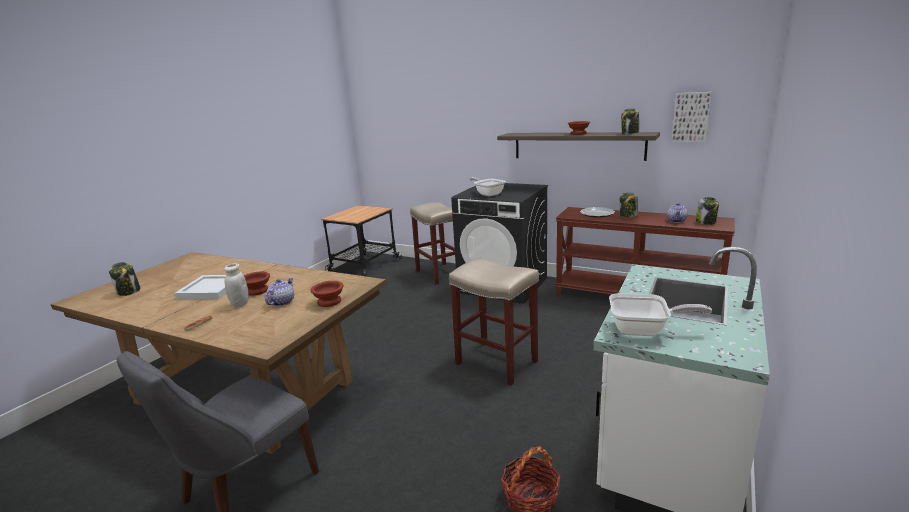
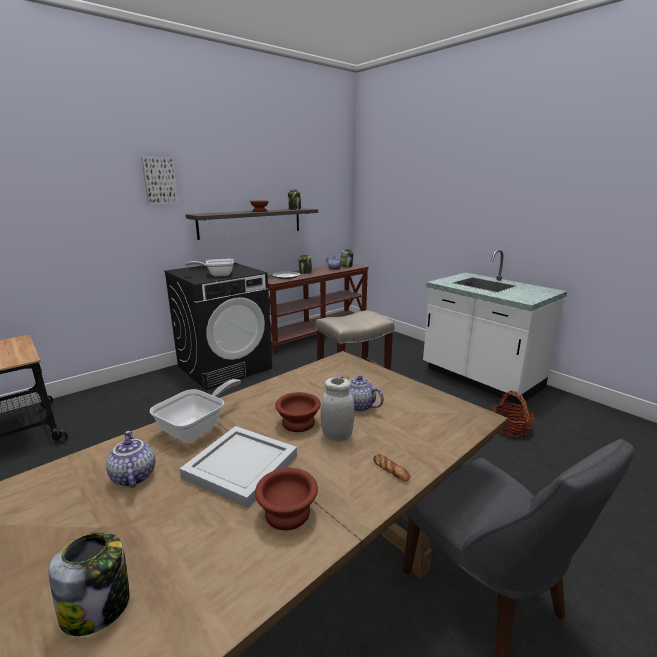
camera: 70 degrees left, 0 degrees up
(207, 272) = (132, 476): none -> teapot
(328, 302) = (381, 380): brown bowl -> brown bowl (288, 514)
(441, 274) = (145, 389): beige stool -> none
(644, 330) = (521, 296): frying pan -> frying pan (197, 427)
(691, 117) = (319, 197): picture -> picture (159, 181)

